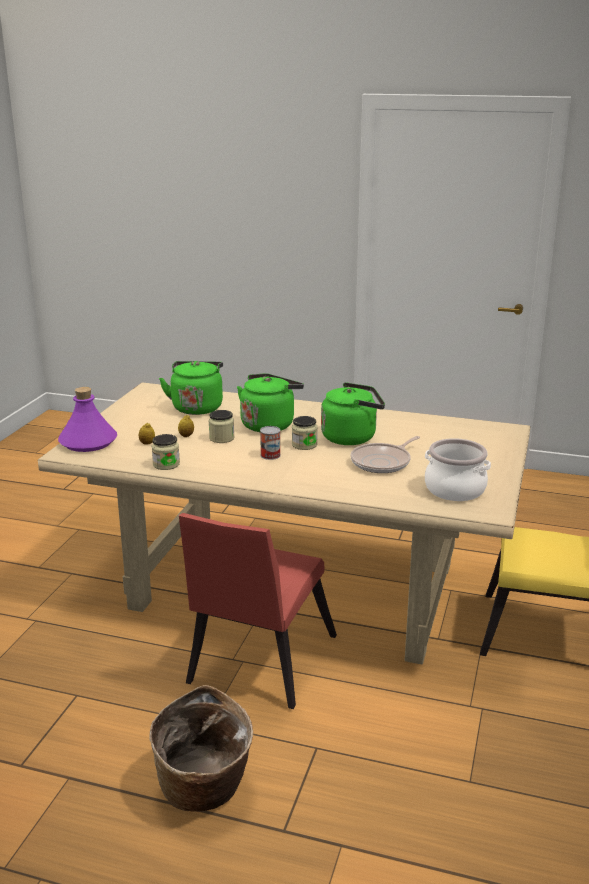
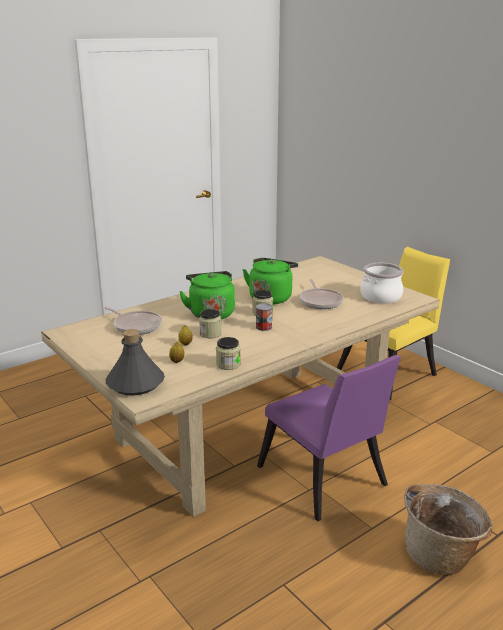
camera: 55 degrees left, 0 degrees up
(88, 442) = (135, 383): purple bottle -> grey bottle
(197, 407) = (136, 326): green kettle -> frying pan
(257, 664) = (324, 481): red chair -> purple chair

